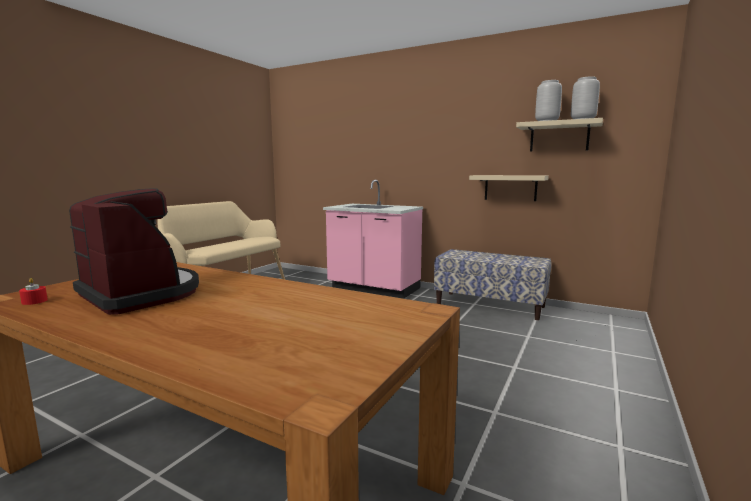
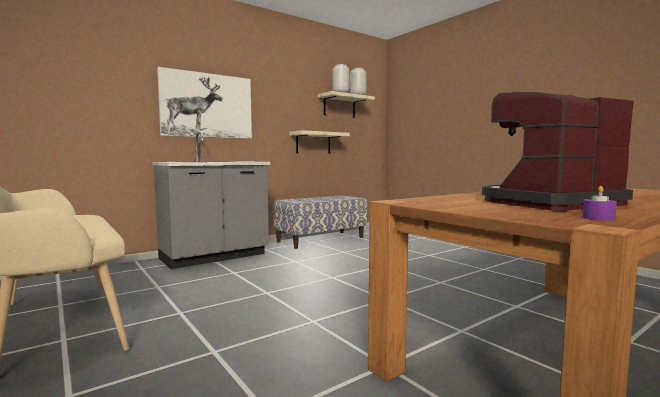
camera: 65 degrees left, 5 degrees down
(34, 301) = (598, 218): red candle -> purple candle
(373, 288) = (214, 257): pink counter -> grey counter
(393, 154) = (207, 105): none -> picture

